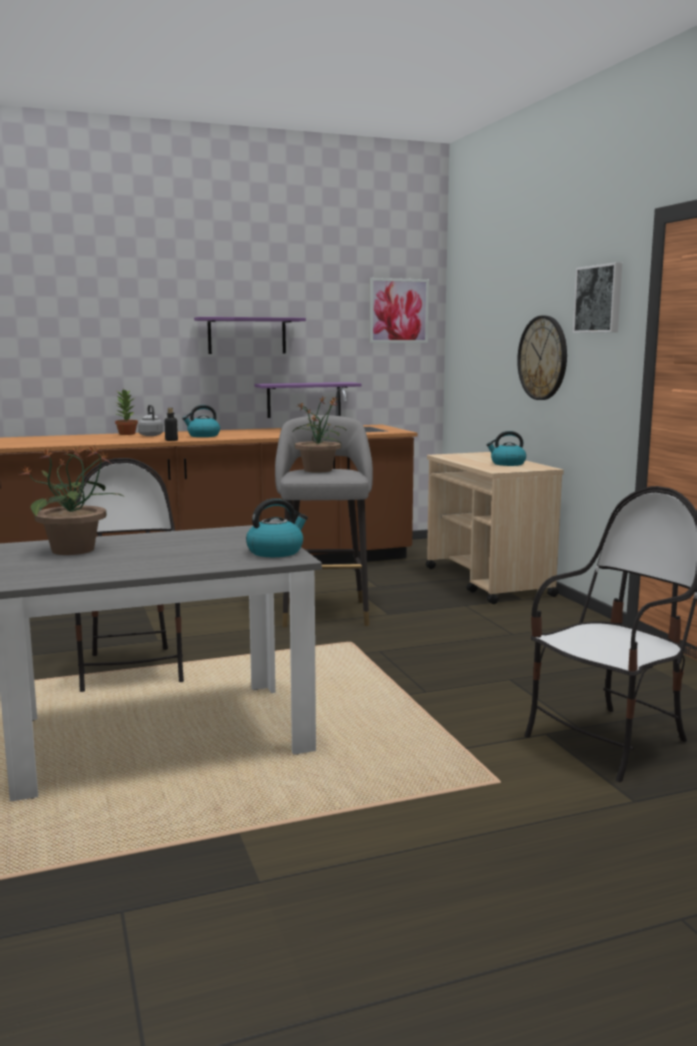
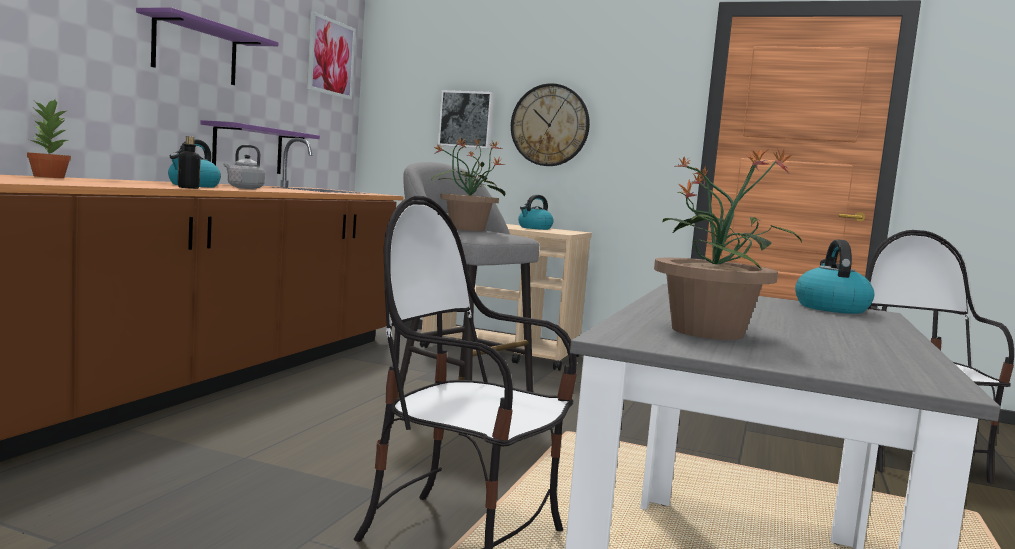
camera: 50 degrees left, 5 degrees down
(150, 435) = (104, 180): grey kettle -> grey kettle (243, 188)
(599, 299) = (640, 74): picture -> picture (466, 119)

